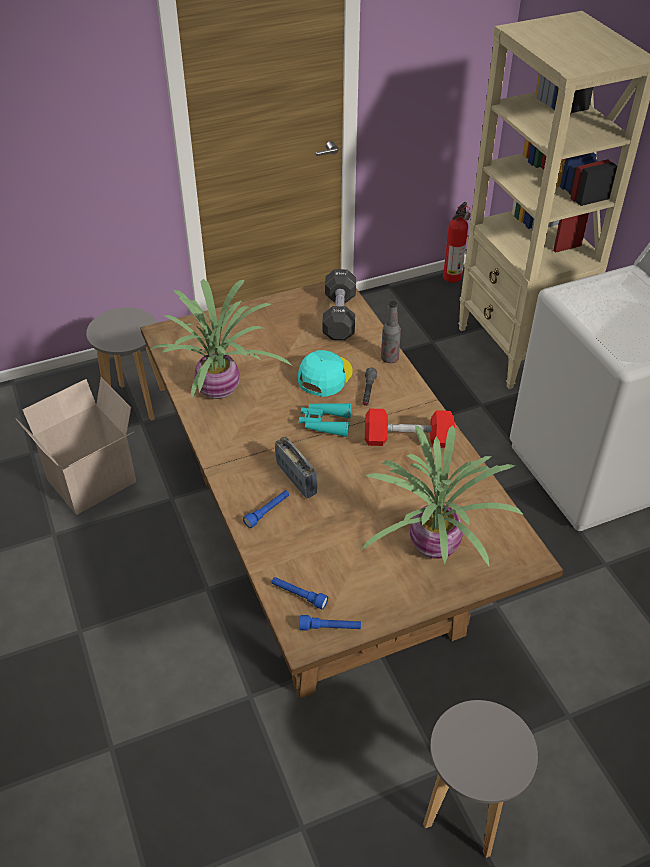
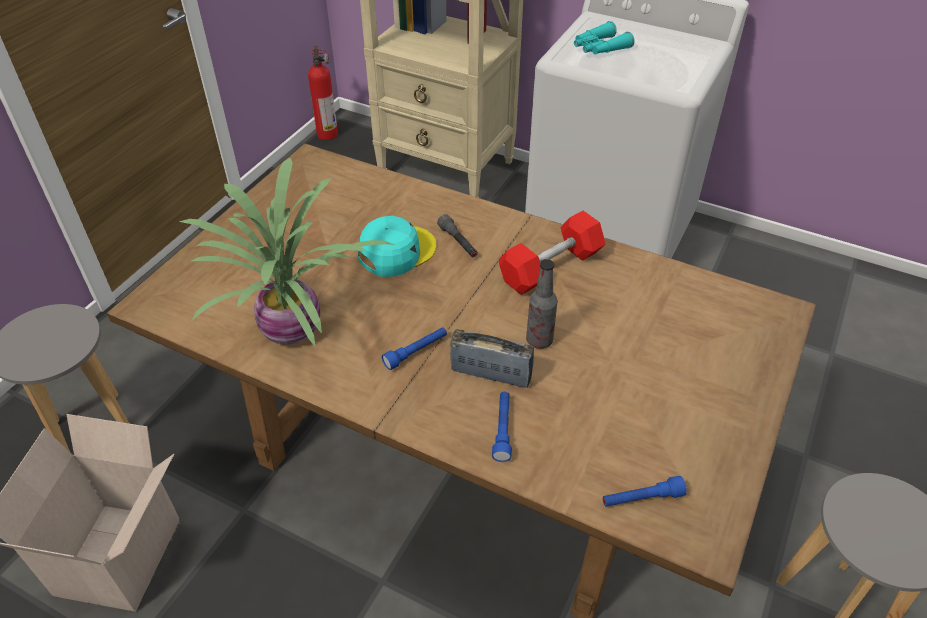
camera: 40 degrees left, 0 degrees up
(324, 376) = (396, 251): turquoise cap -> turquoise cap turned 60 degrees clockwise
(324, 423) = (452, 298): turquoise binoculars -> turquoise binoculars (599, 48)
(330, 628) = (711, 509): blue flashlight -> blue flashlight (416, 352)
(339, 316) = (343, 185): black dumbbell -> none
(389, 358) = (441, 200): bottle -> bottle (539, 340)
(431, 545) = (693, 355): potted plant -> none

